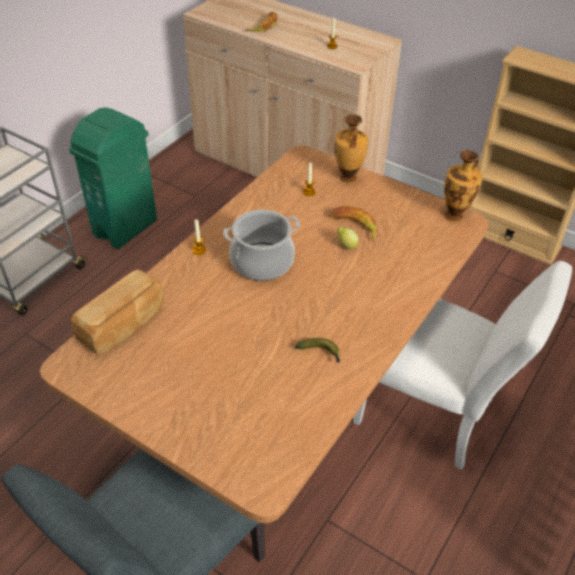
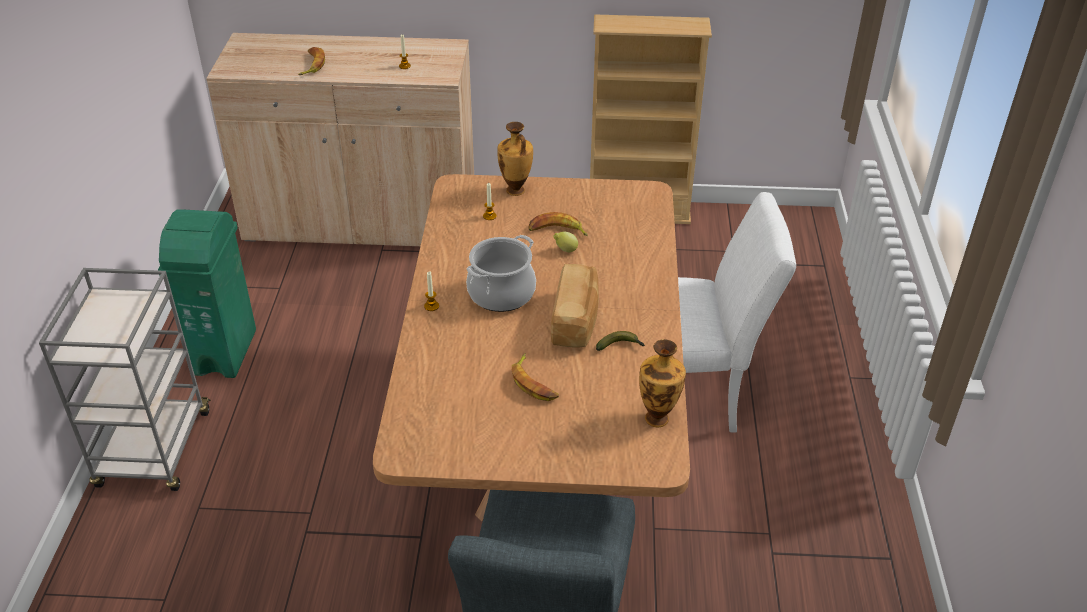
camera: 30 degrees left, 5 degrees down
(124, 325) = (422, 398): bread -> bread (576, 320)
(220, 353) = (534, 383): none -> banana
(455, 216) = (638, 190): vase -> vase (658, 417)

